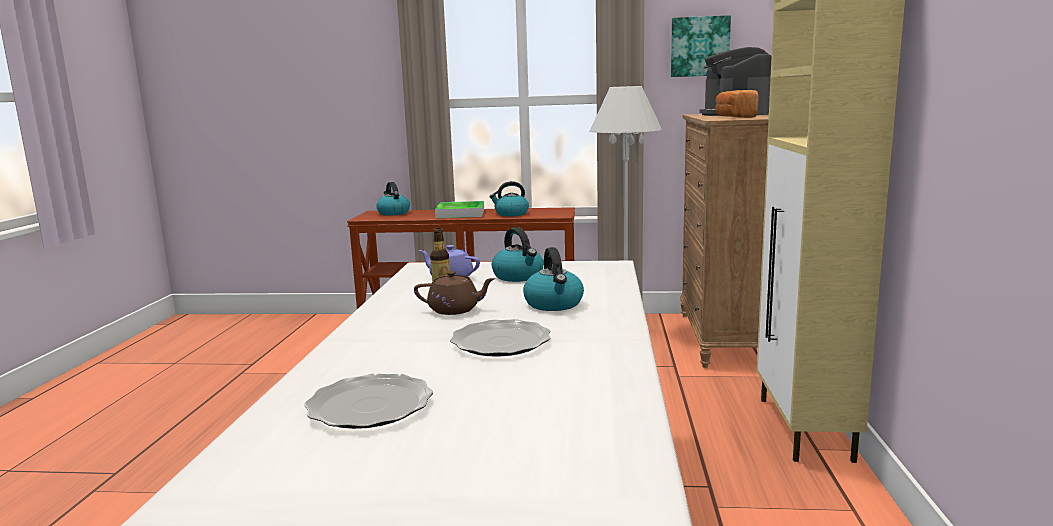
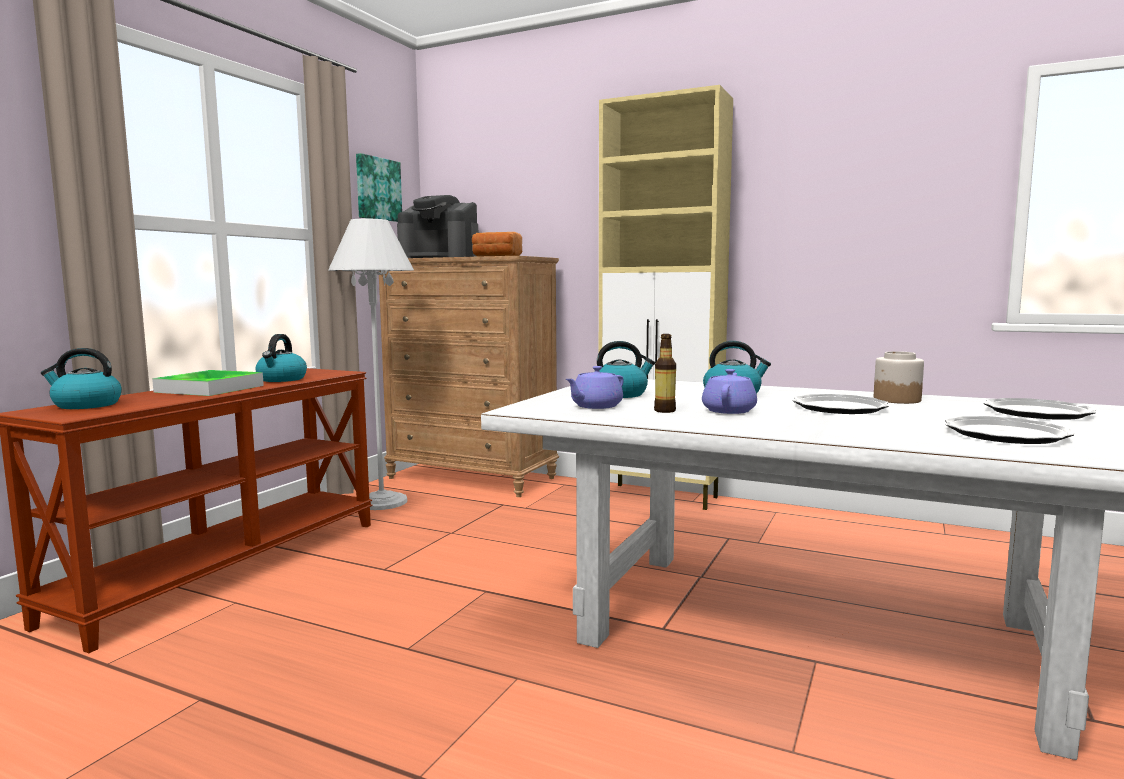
camera: 70 degrees left, 5 degrees down
(455, 310) = (729, 410): brown teapot -> purple teapot
(540, 433) = (1037, 412): none -> plate
(584, 363) = (896, 400): none -> jar

